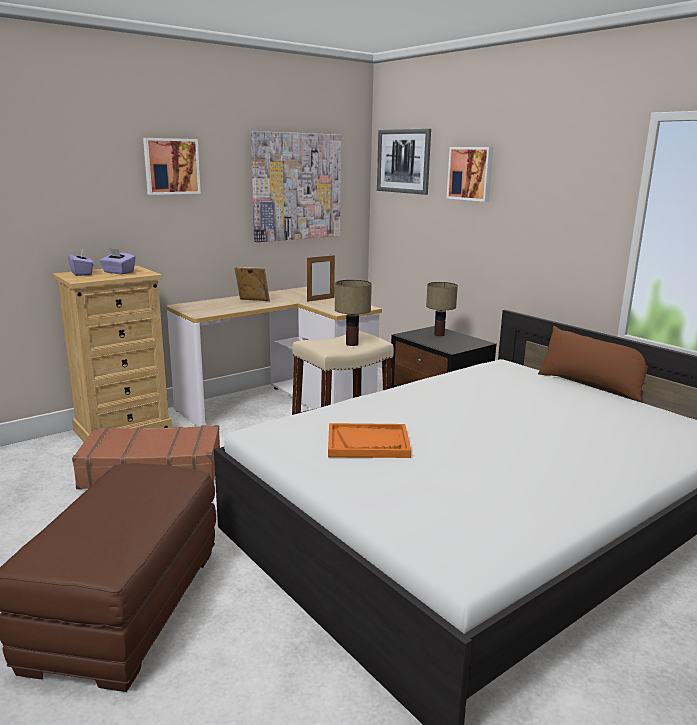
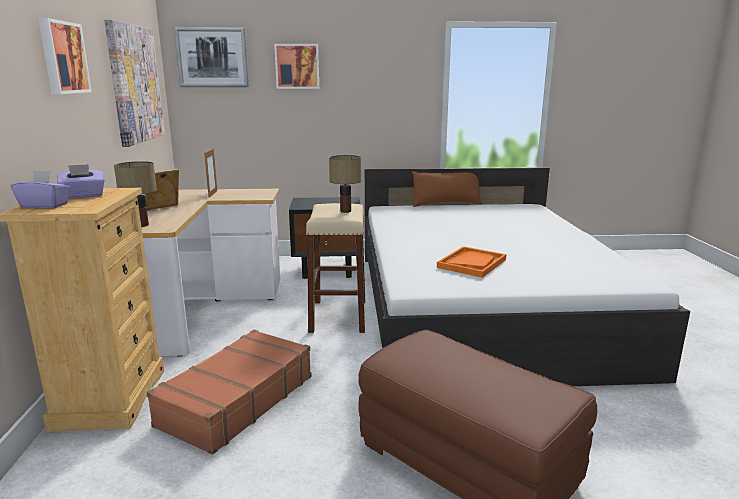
camera: 55 degrees left, 0 degrees up
(439, 335) = (316, 201): table lamp -> table lamp (143, 225)

